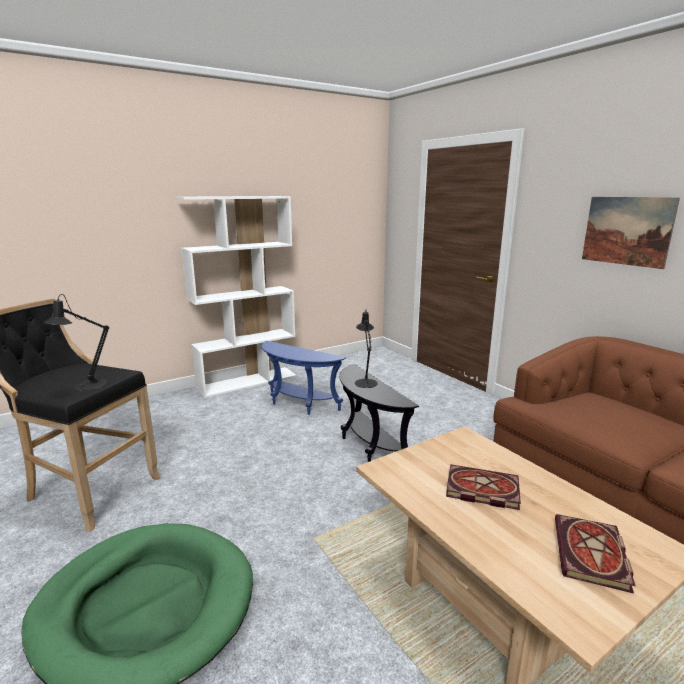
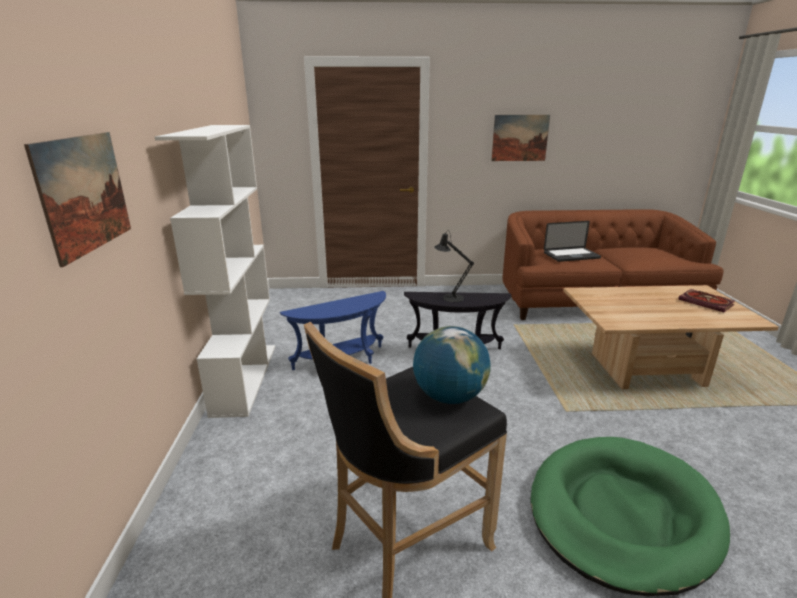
camera: 60 degrees left, 5 degrees up
(87, 386) = (449, 396): black table lamp -> globe
(91, 219) = (85, 193): none -> picture
(480, 489) = (644, 306): book -> none
(601, 414) = (571, 255): none -> laptop

